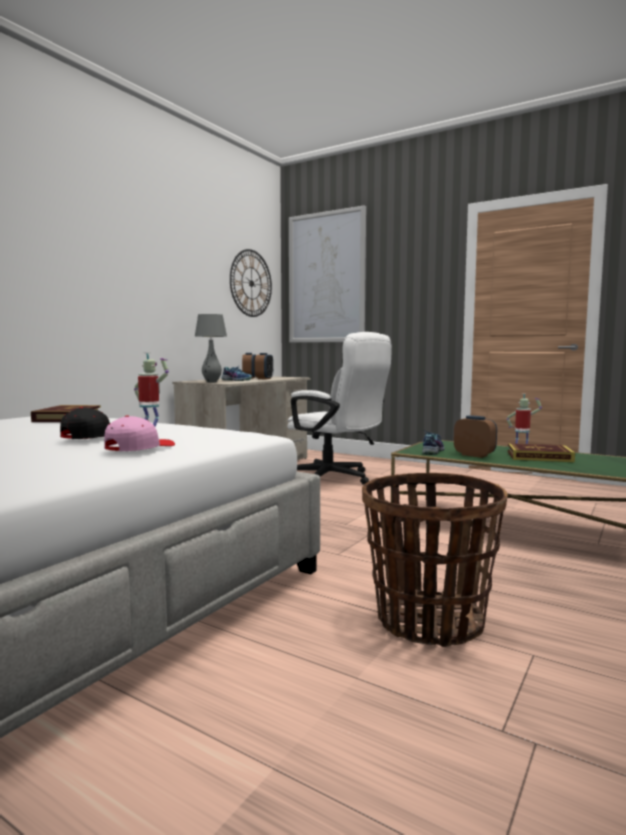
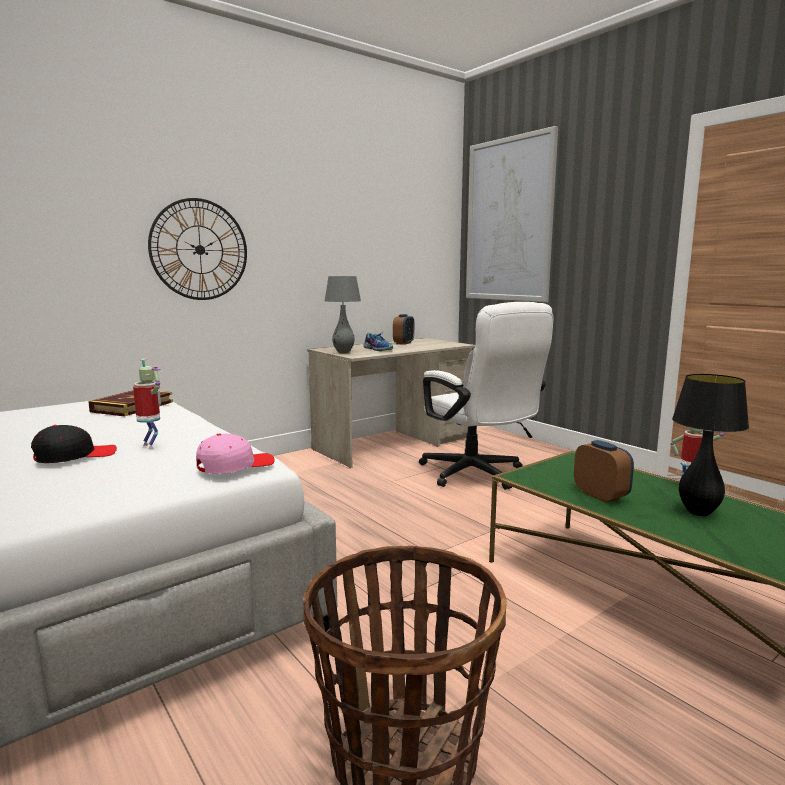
camera: 20 degrees right, 5 degrees up
(139, 448) = (79, 486): pink cap -> pink cap (235, 466)
(251, 283) = (417, 230): wall clock -> wall clock (199, 250)
(264, 379) = (415, 346): alarm clock -> none
(432, 451) = (550, 478): shoe -> none
(539, 457) = (698, 512): book -> black table lamp

